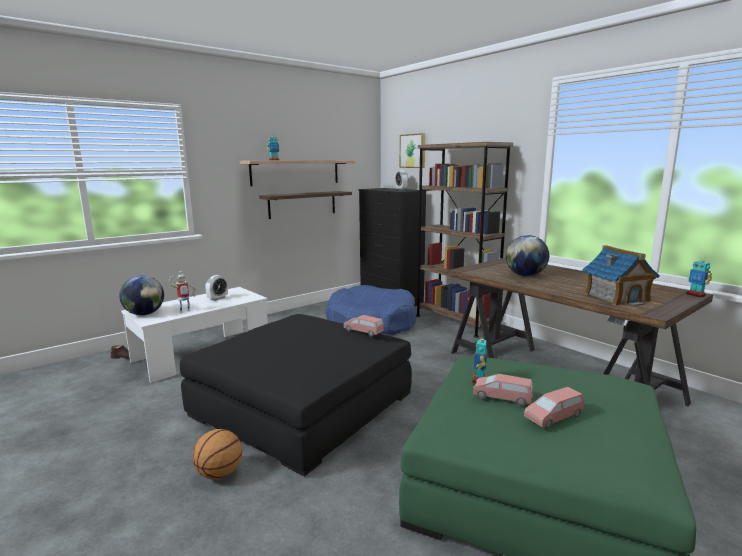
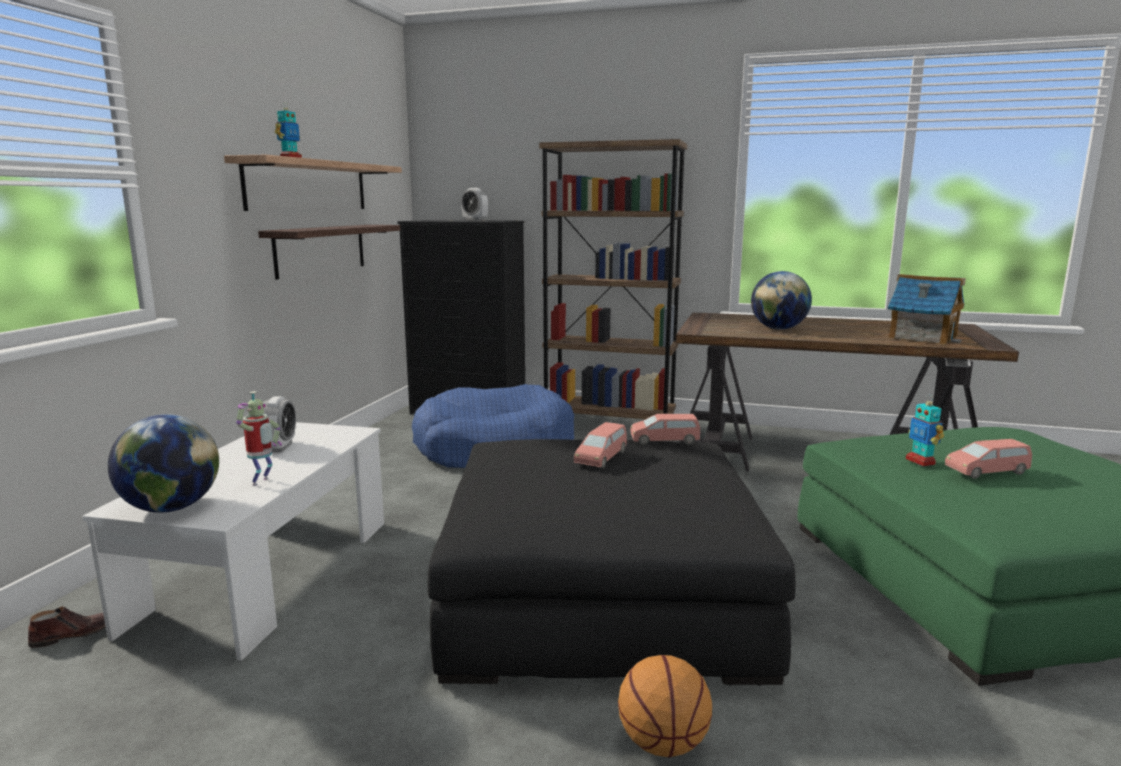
camera: 35 degrees left, 0 degrees up
(413, 151) = (488, 155): picture -> none
(554, 417) = (1063, 476): pink toy car -> pink toy car (601, 457)
(695, 295) = (967, 326): toy robot -> none

